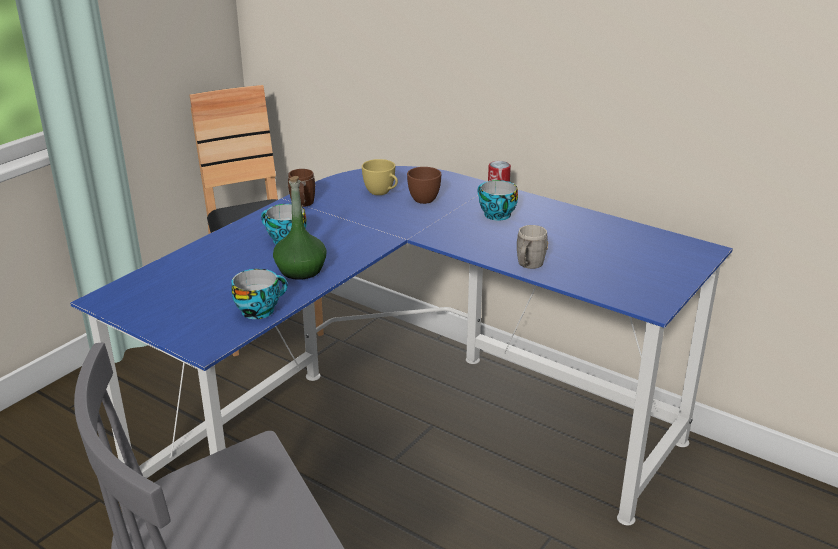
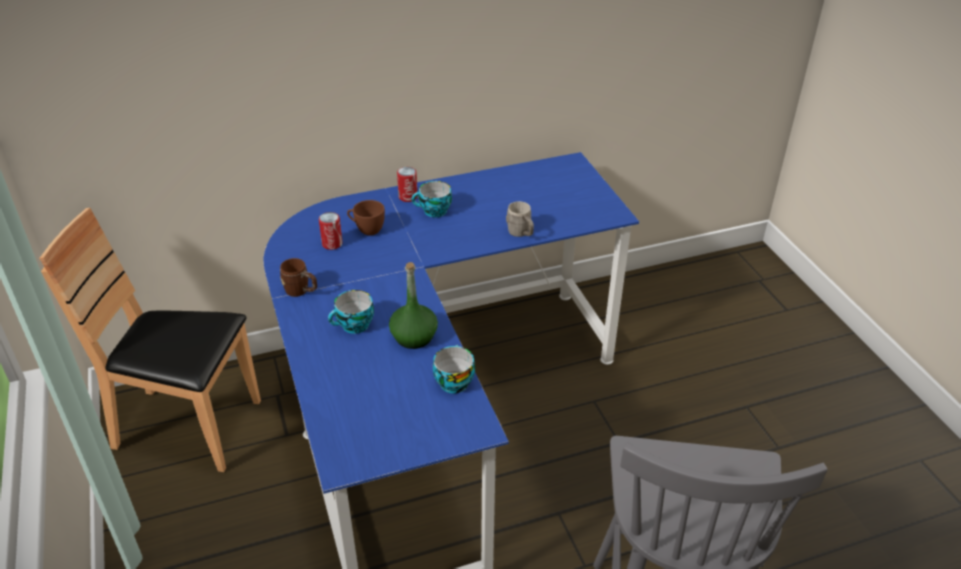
camera: 55 degrees left, 10 degrees up
(382, 192) = (332, 244): yellow cup -> can

